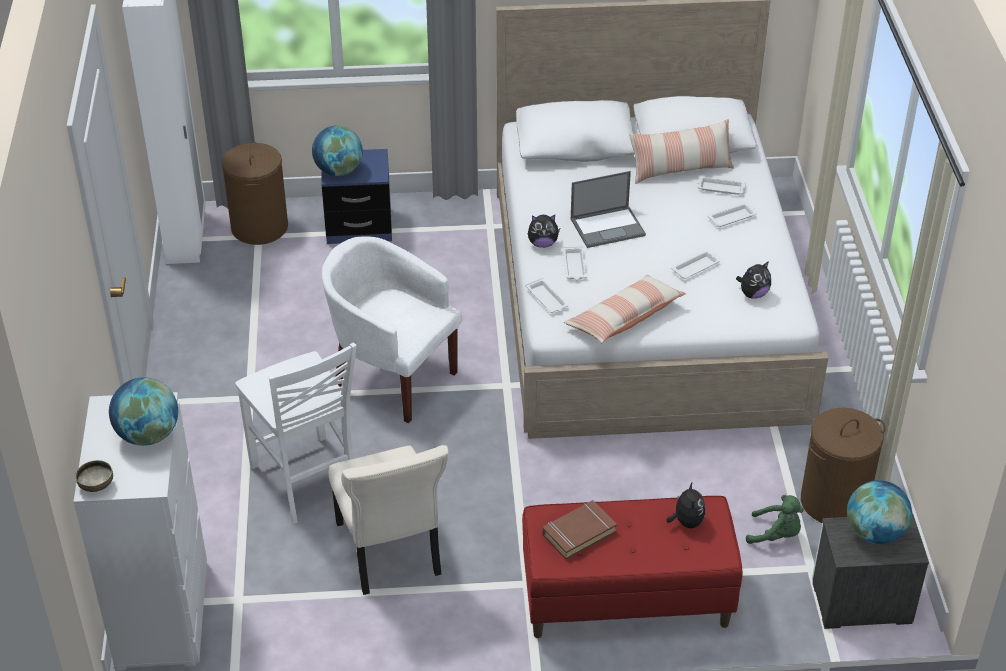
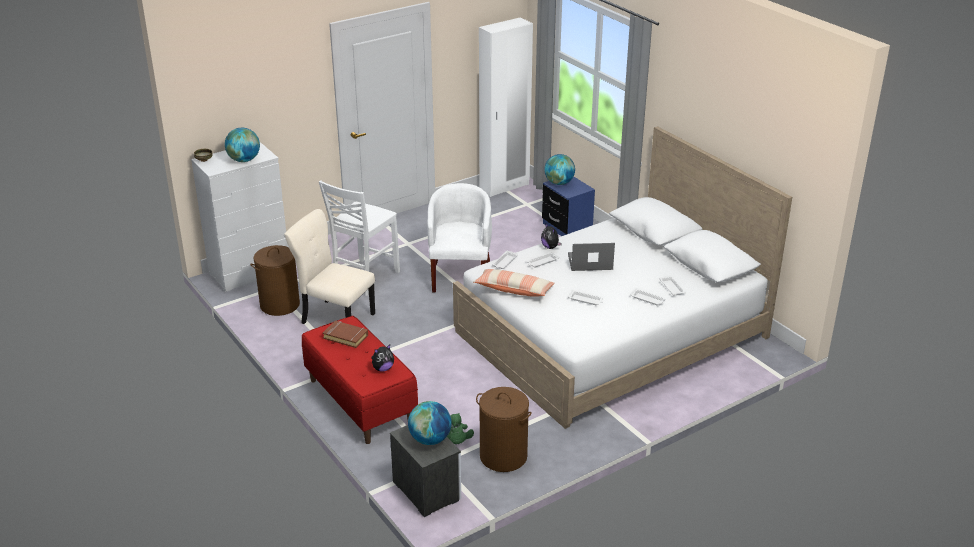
camera: 60 degrees right, 10 degrees down
(259, 227) = (534, 202): brown laundry basket -> brown laundry basket (280, 305)
(389, 552) = (335, 318): beige chair -> beige chair turned 75 degrees clockwise
(608, 227) = (589, 262): laptop -> laptop turned 135 degrees clockwise
(680, 169) = (673, 269): pillow -> none
(753, 294) = (582, 326): plush toy -> none

